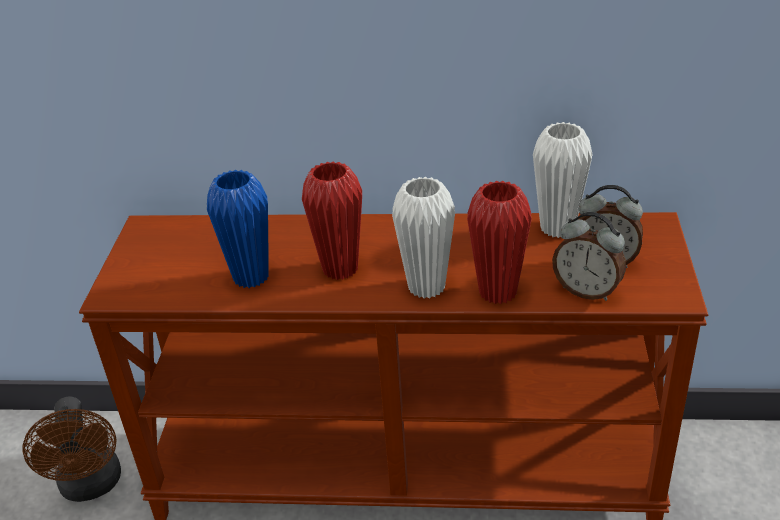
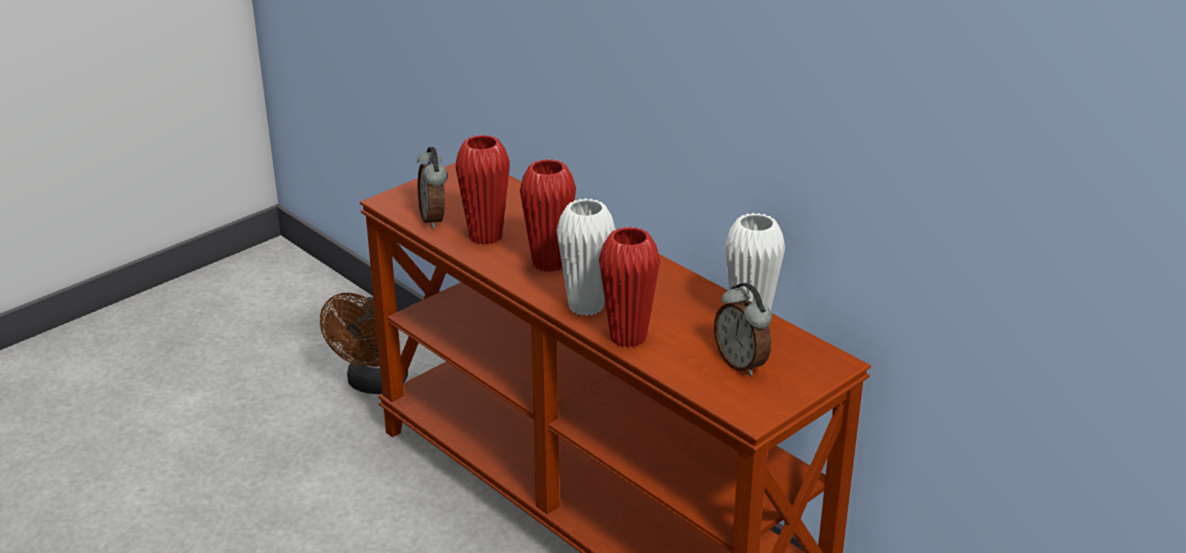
camera: 40 degrees right, 5 degrees down
(251, 277) = (485, 236): blue vase -> red vase
(587, 290) = (693, 373): alarm clock -> alarm clock (434, 219)

